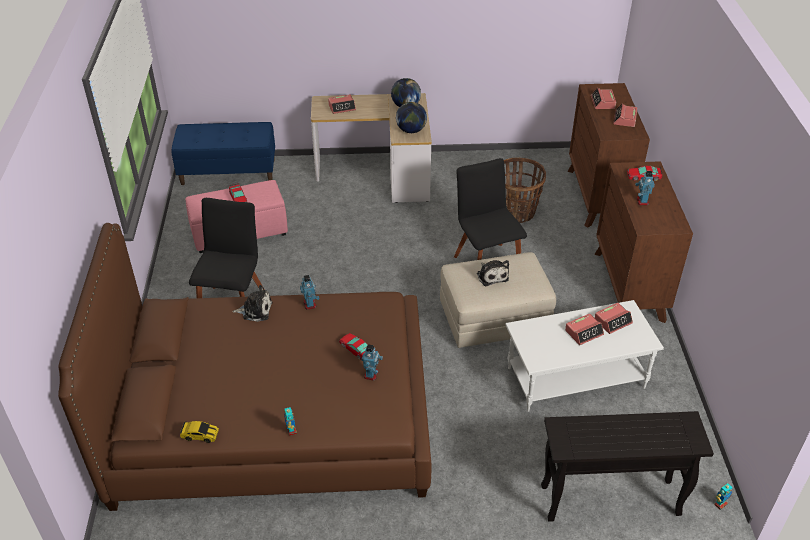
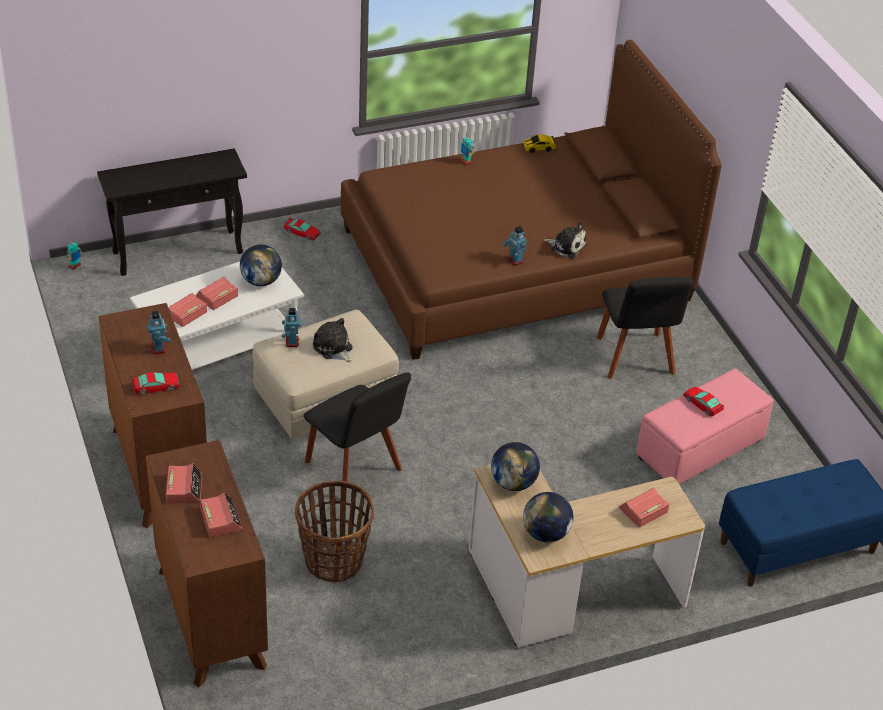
camera: 160 degrees right, 0 degrees up
(255, 310) = (566, 246): plush toy -> plush toy turned 135 degrees counterclockwise
(356, 349) = (444, 228): toy car -> toy car (302, 232)
(371, 374) = (418, 210): toy robot -> toy robot (291, 342)
(541, 341) = (261, 281): none -> globe

